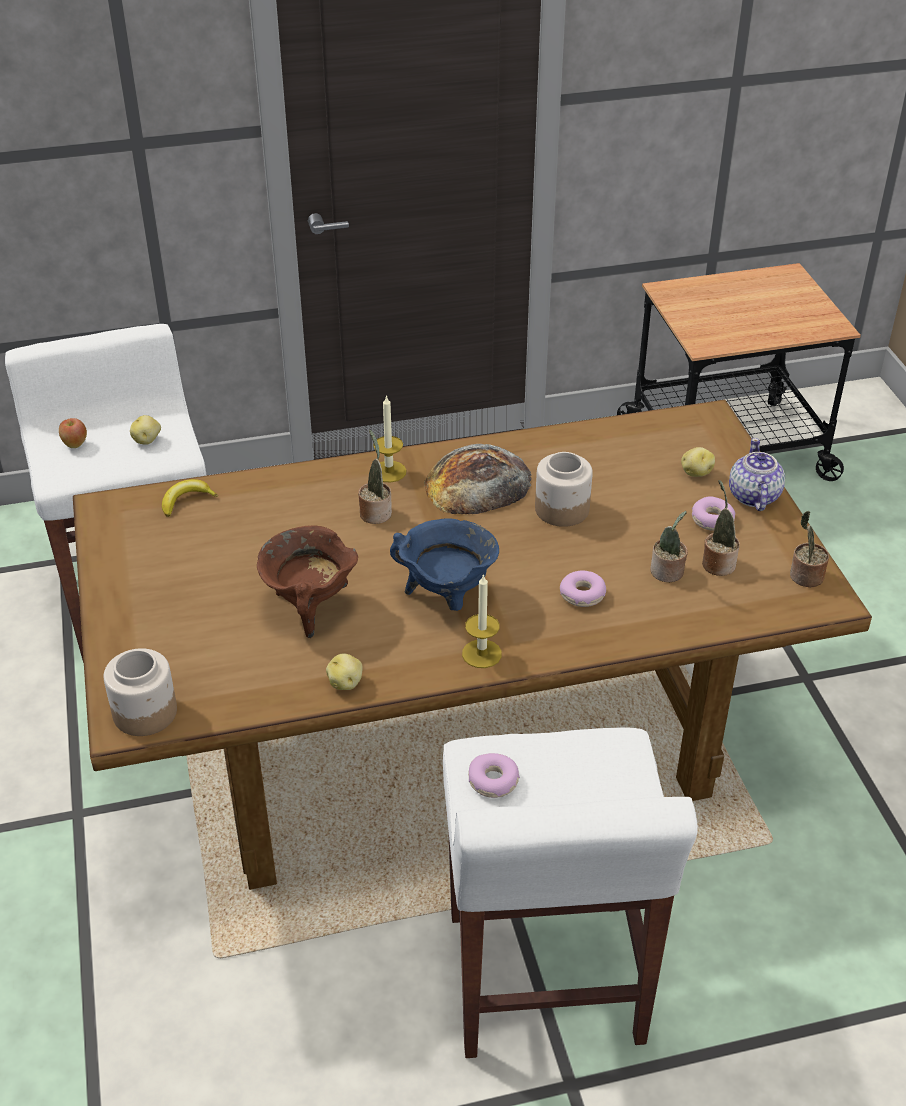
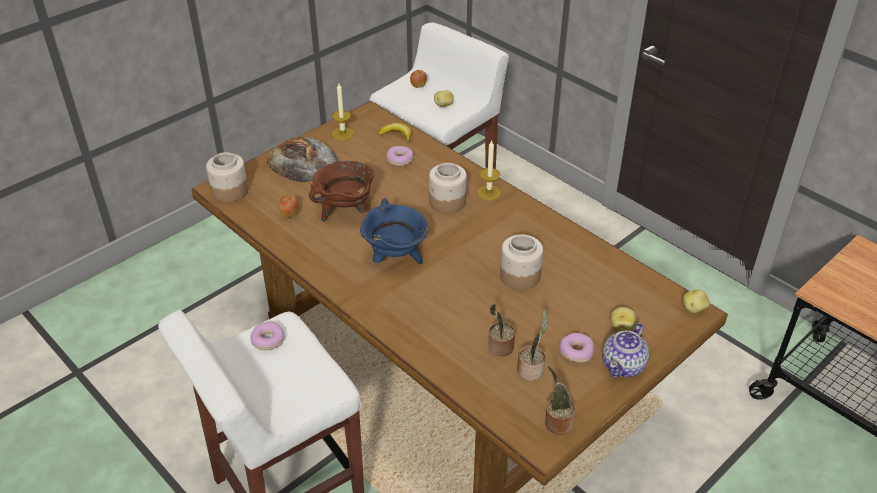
camera: 60 degrees right, 0 degrees up
(262, 665) = (289, 214): none -> apple
(345, 683) = (296, 248): potato -> potato (694, 309)
(375, 512) = (447, 202): potted plant -> jar
(478, 483) = (512, 231): bread -> bread (303, 162)
(481, 653) = (357, 291): candle -> candle (343, 133)
(582, 595) = (444, 315): donut -> donut (400, 160)
(753, 496) = (624, 365): teapot -> teapot turned 150 degrees clockwise

